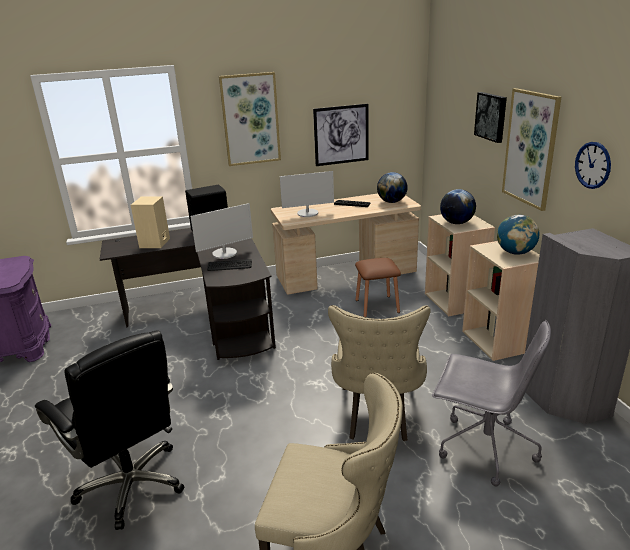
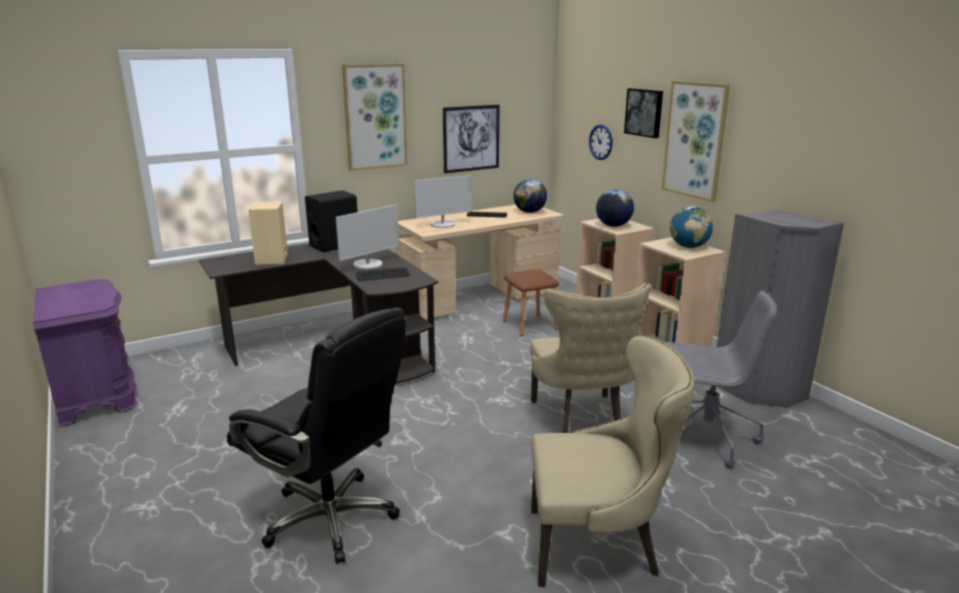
camera: 15 degrees left, 5 degrees down
(592, 165) = (769, 148): wall clock -> wall clock (601, 142)

